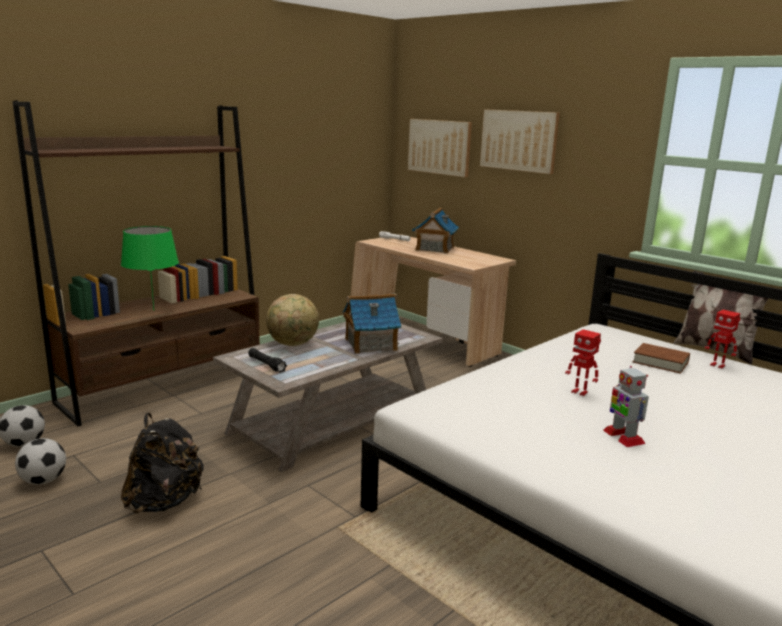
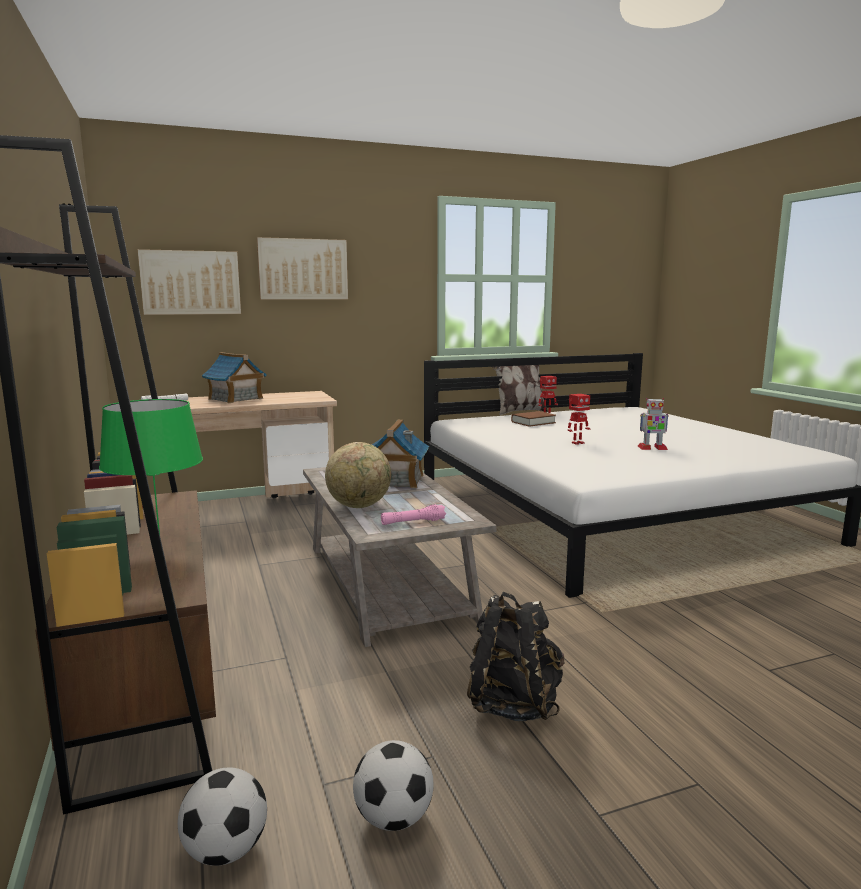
camera: 65 degrees left, 5 degrees down
(266, 365) = (413, 522): black flashlight -> pink flashlight

